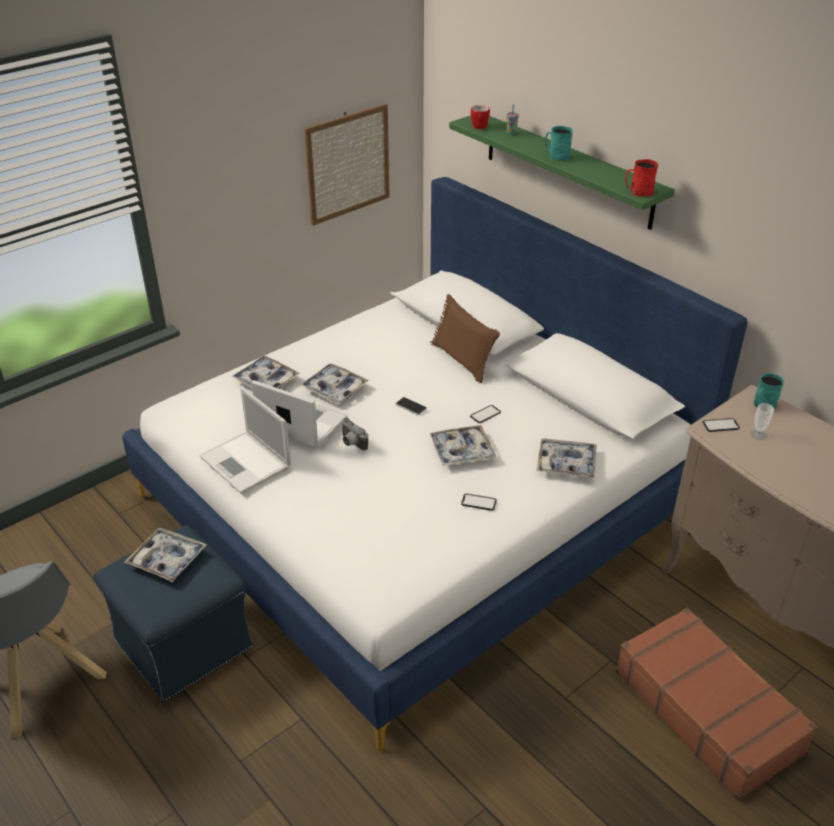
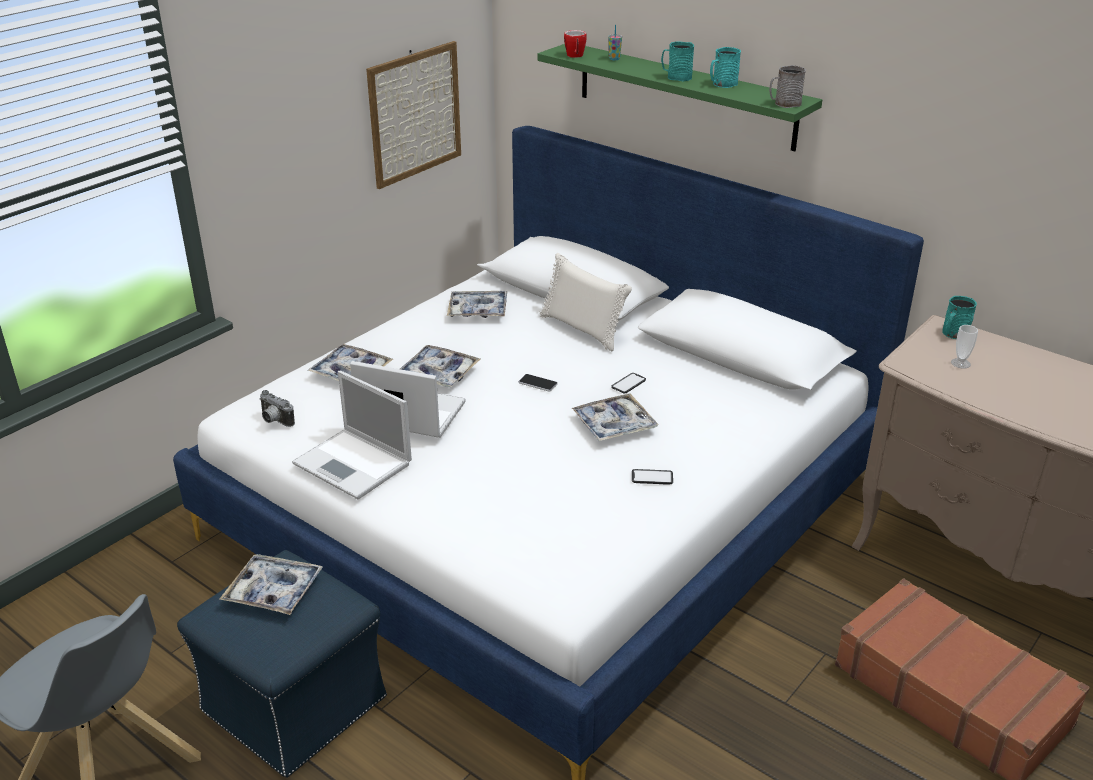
camera: 10 degrees left, 5 degrees down
(351, 443) = (479, 429): camera -> camera (274, 421)
(463, 360) = (583, 329): brown pillow -> white pillow
(566, 463) = (740, 425): tray -> tray (478, 310)
(593, 167) = (722, 84): none -> turquoise mug
(638, 192) = (784, 104): red mug -> grey mug
(720, 425) = (916, 358): phone -> none

